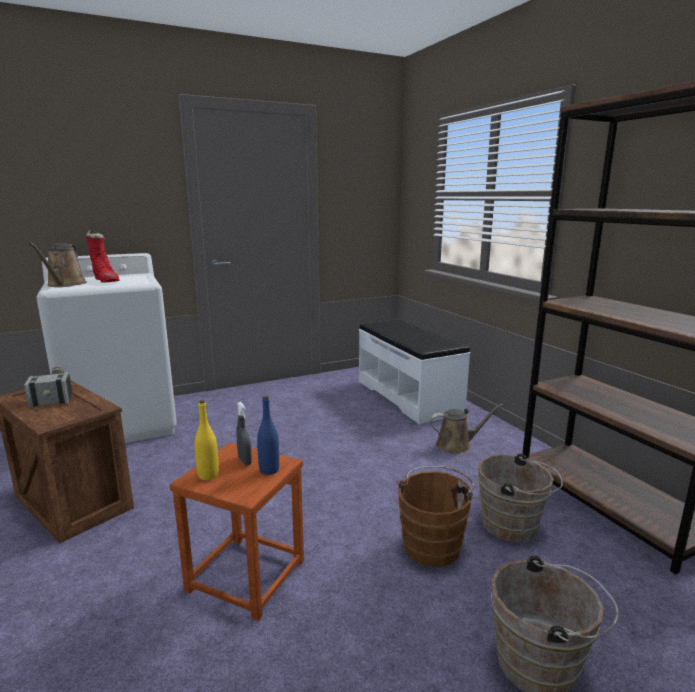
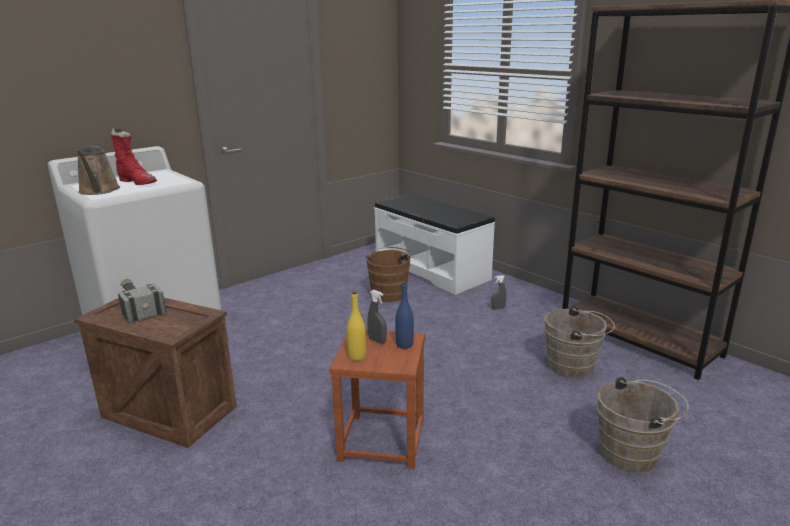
camera: 15 degrees left, 5 degrees up
(433, 544) = (519, 389): brown bucket -> brown bucket (389, 293)
(457, 445) = (498, 308): brown watering can -> grey spray bottle

